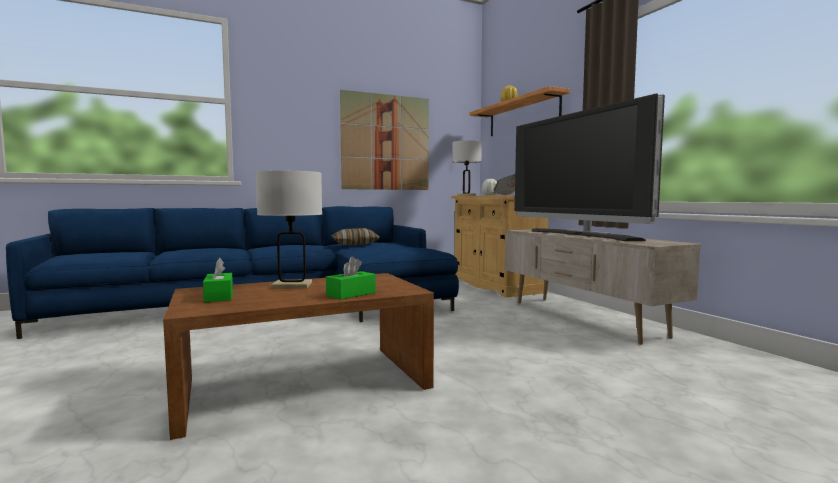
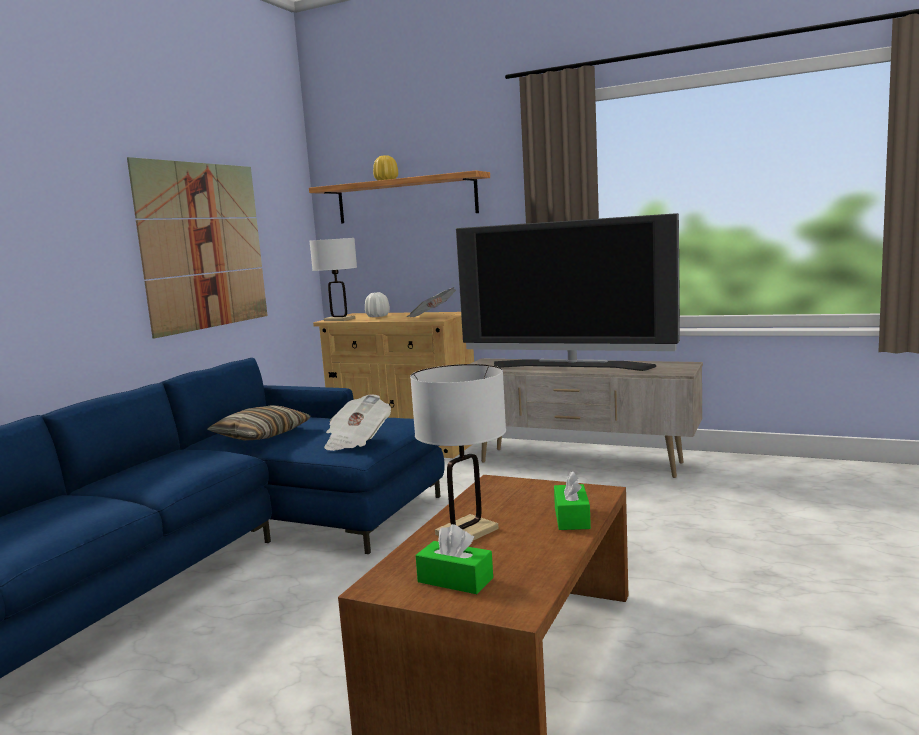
camera: 40 degrees left, 5 degrees up
(382, 252) = (356, 441): none -> newspaper

